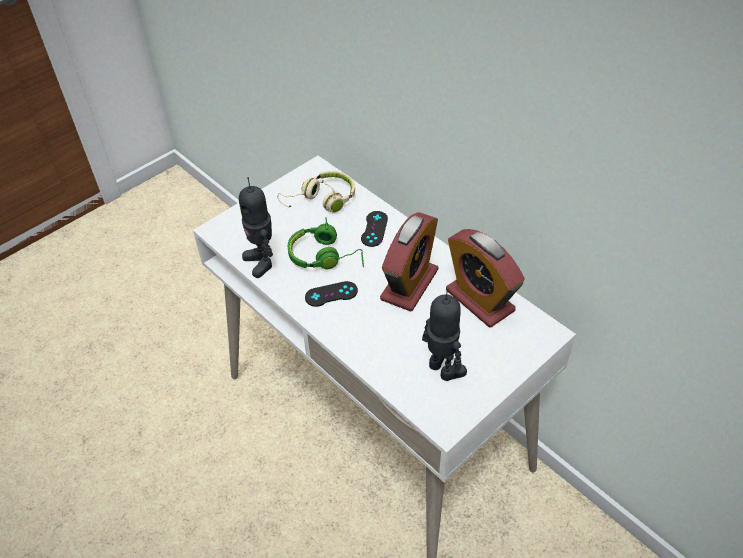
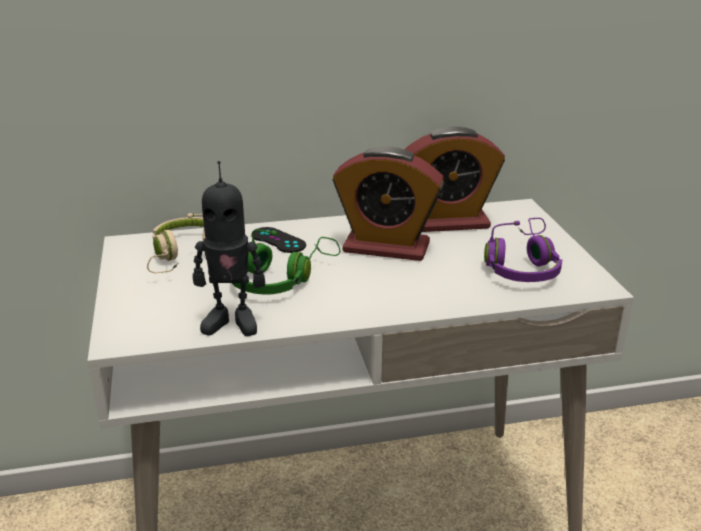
camera: 60 degrees left, 20 degrees down
(331, 294) = (346, 293): black game controller -> none
(409, 285) = (386, 247): alarm clock -> alarm clock turned 135 degrees clockwise
(442, 369) = (522, 266): toy robot -> purple headphones

